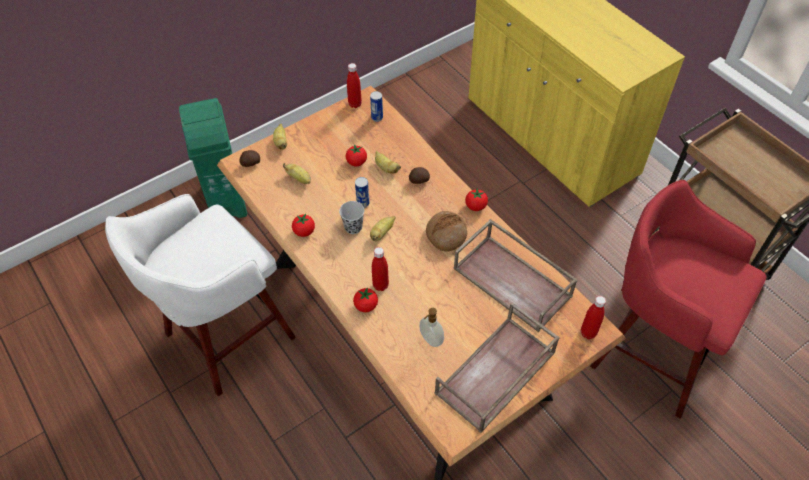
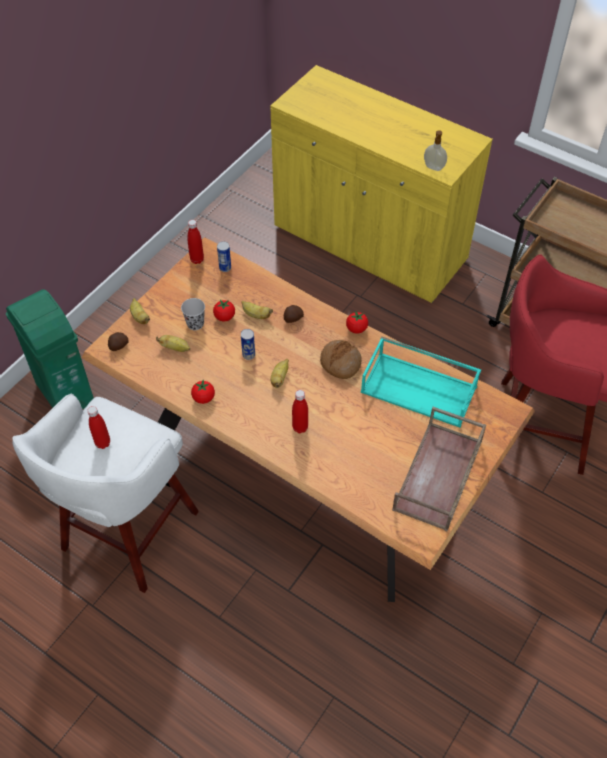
camera: 20 degrees left, 0 degrees up
(353, 227) = (249, 380): black cup -> black cup (195, 324)
(366, 306) = (295, 450): tomato -> none
(430, 340) = (368, 463): soap dispenser -> soap dispenser (433, 168)
(514, 282) = (420, 389): brown tray -> turquoise tray
(588, 333) = (503, 415): red bottle -> red bottle (103, 443)

